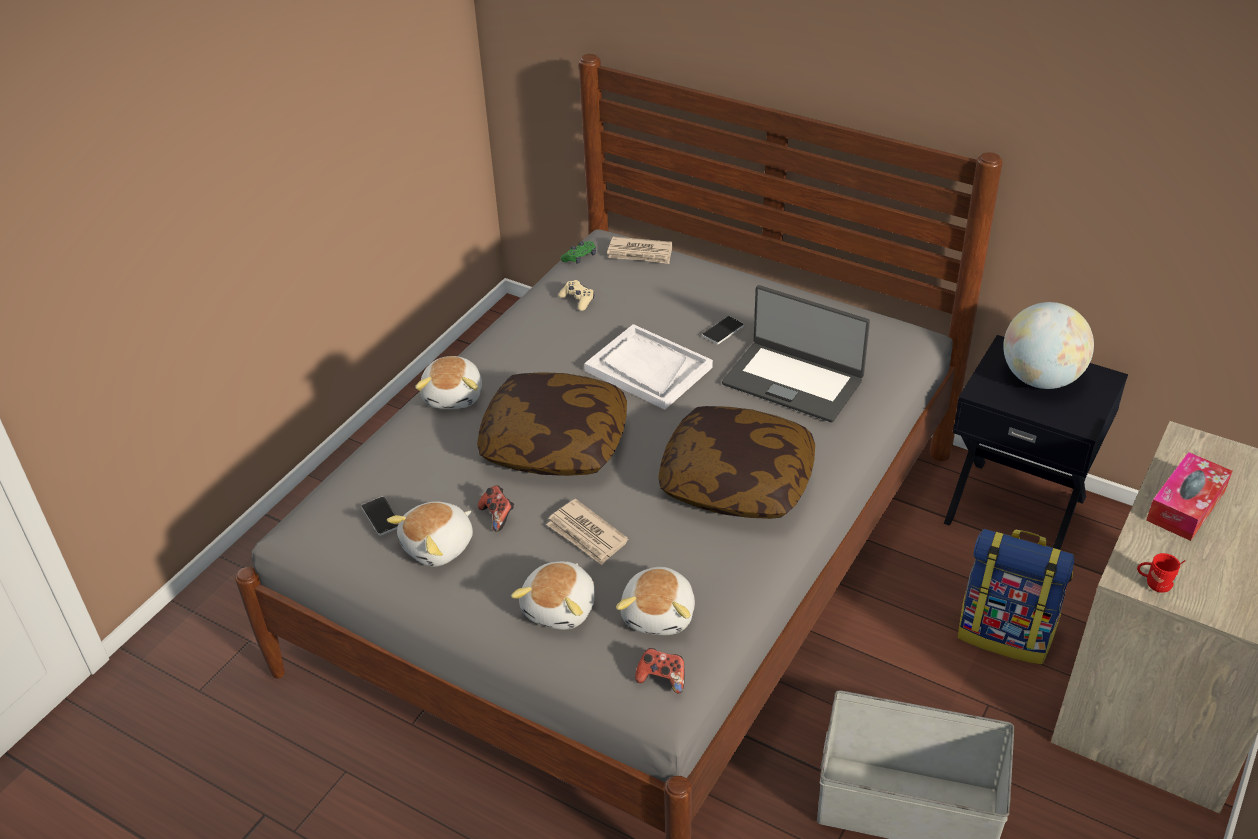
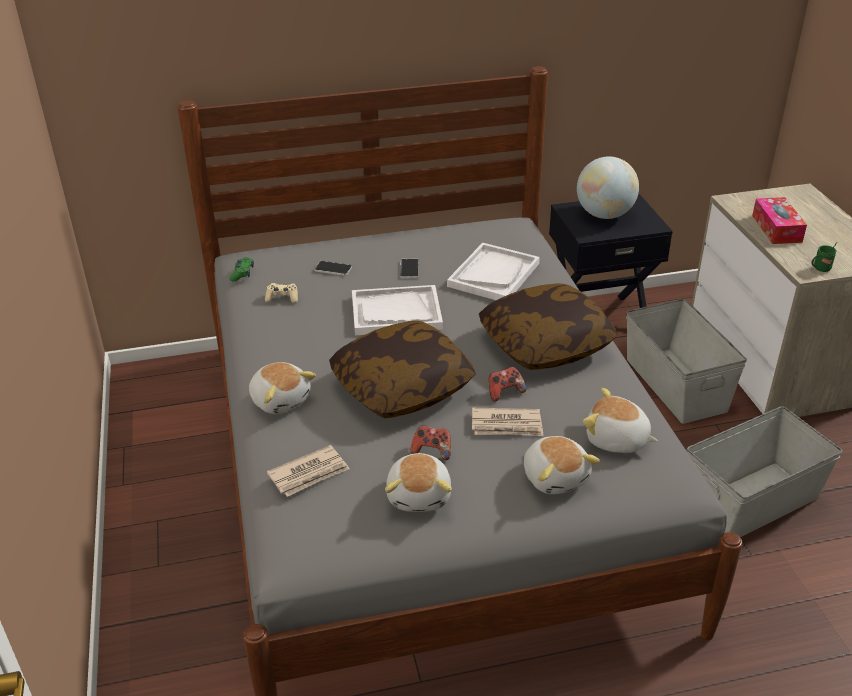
camera: 45 degrees left, 5 degrees down
(381, 517) = (349, 504): phone -> phone (333, 269)
(640, 253) = (283, 252): newspaper -> newspaper (309, 474)
(660, 614) = (616, 440): plush toy -> plush toy turned 150 degrees clockwise
(662, 678) = (671, 474): game controller -> game controller (504, 392)
(793, 381) = (493, 274): laptop -> white tray
(1006, 633) = (676, 384): backpack -> grey storage box
(1154, 584) = (819, 269): red mug -> green mug

